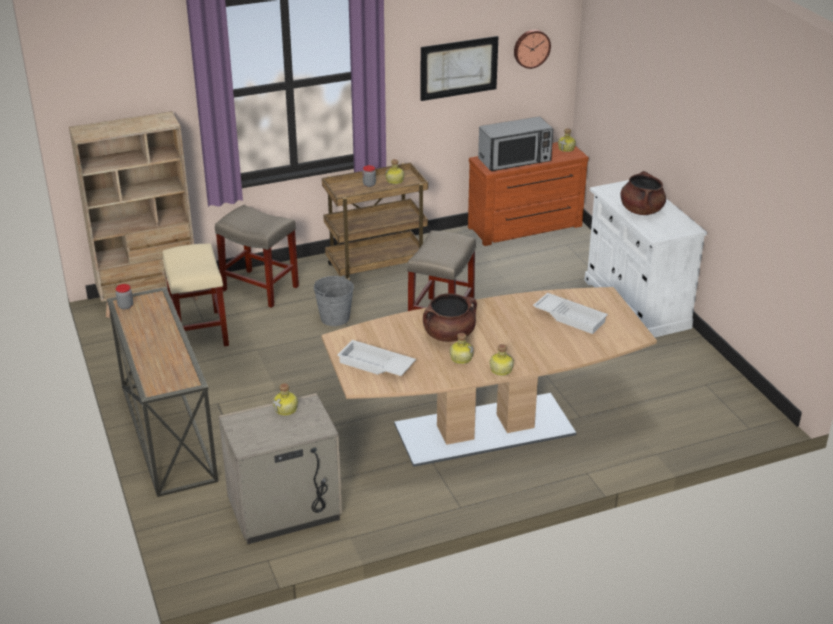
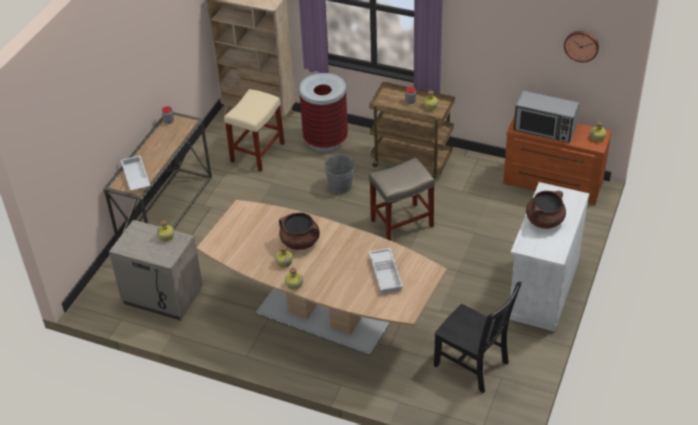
camera: 45 degrees right, 10 degrees up
(261, 288) = (326, 140): beige stool -> trash can
(375, 365) = (235, 237): white tray -> white tray (135, 177)
(459, 68) = (513, 39): picture -> none
(671, 389) = (473, 365): none -> black chair

